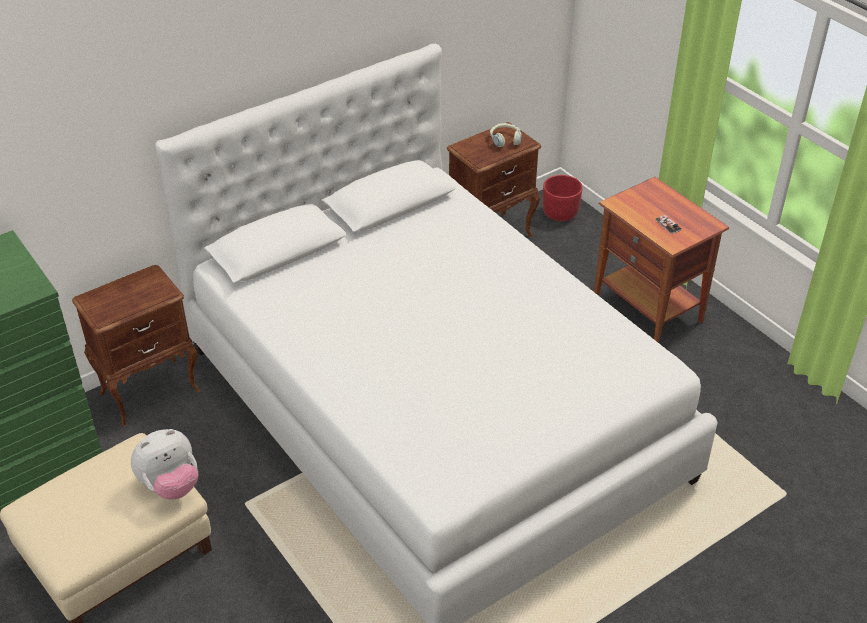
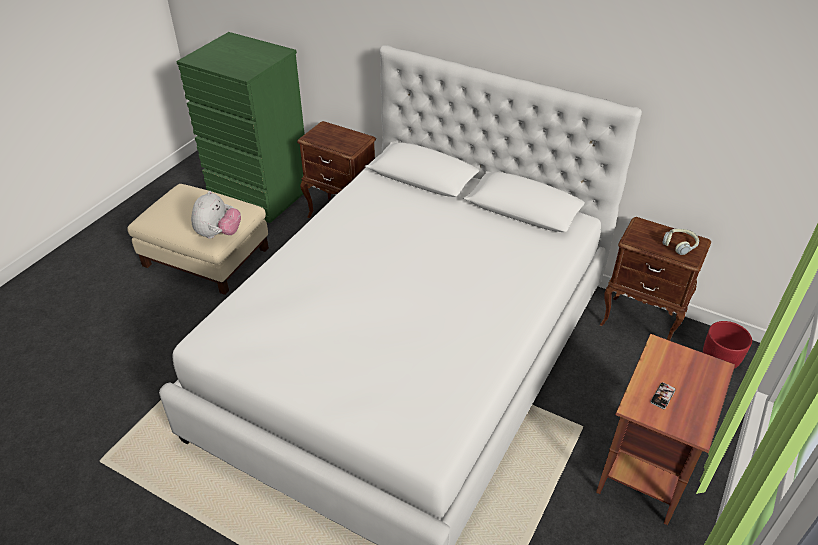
camera: 65 degrees right, 0 degrees up
(170, 485) = (218, 234): plush toy -> plush toy turned 105 degrees counterclockwise

